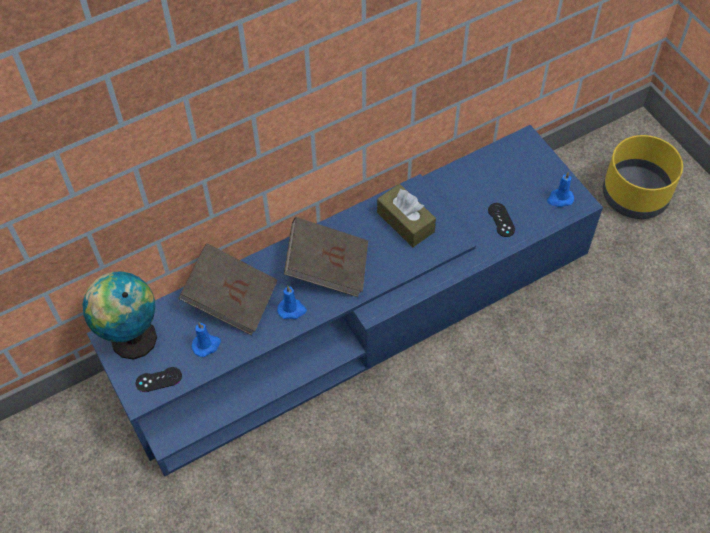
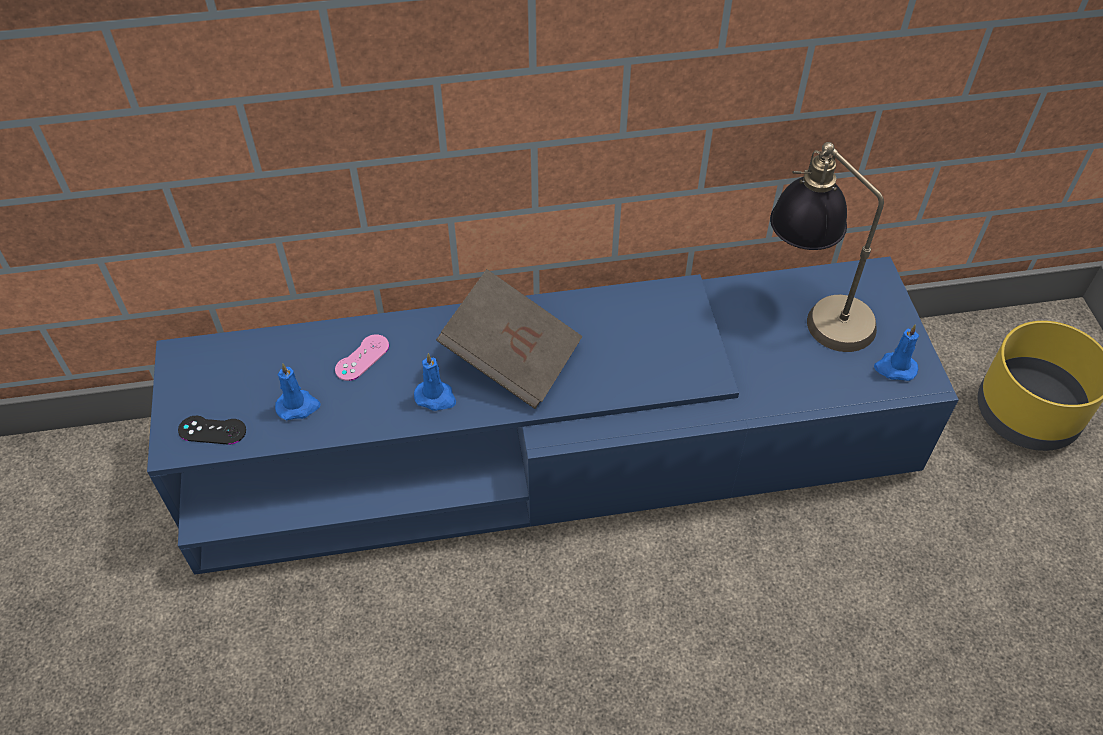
camera: 20 degrees right, 5 degrees down
(130, 338) = (206, 365): globe -> none
(231, 299) = (362, 358): brown book -> pink game controller
(405, 222) = (650, 331): brown tissue box -> none
(498, 176) = (814, 310): none -> table lamp
(501, 220) = (793, 370): black game controller -> none

